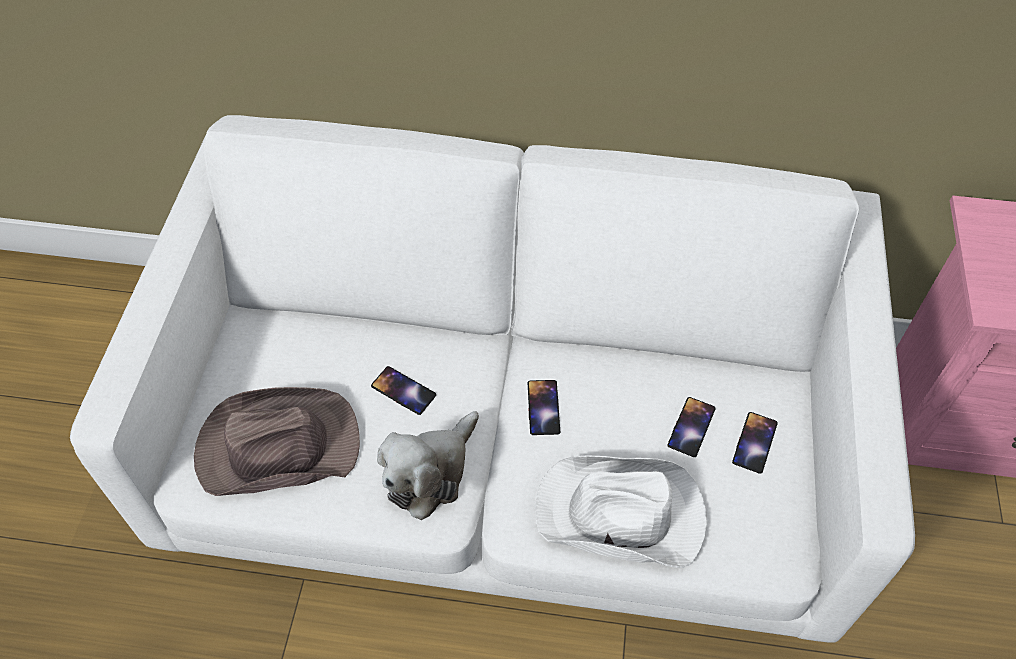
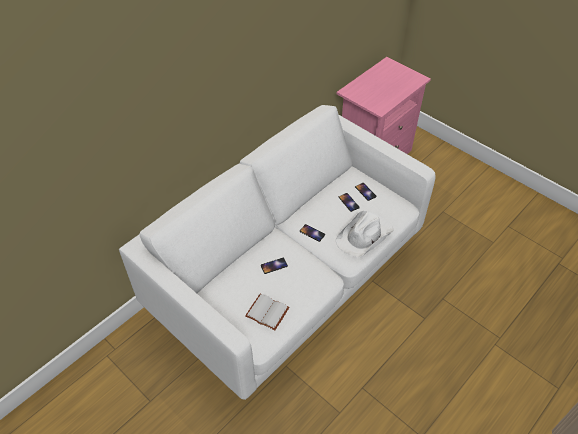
camera: 55 degrees left, 5 degrees down
(276, 446) = (266, 313): brown hat -> white book
(430, 473) = (312, 275): plush toy -> none

